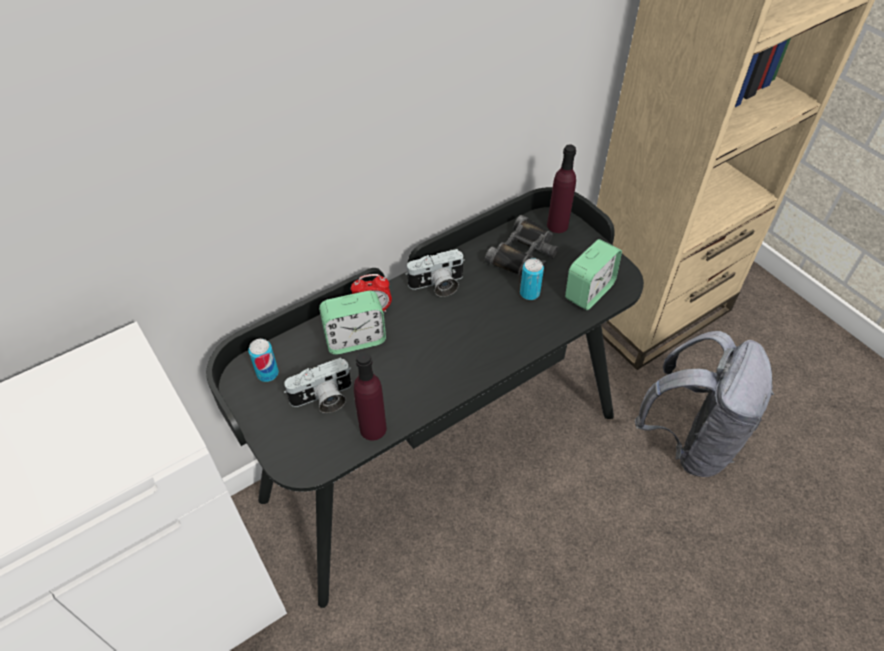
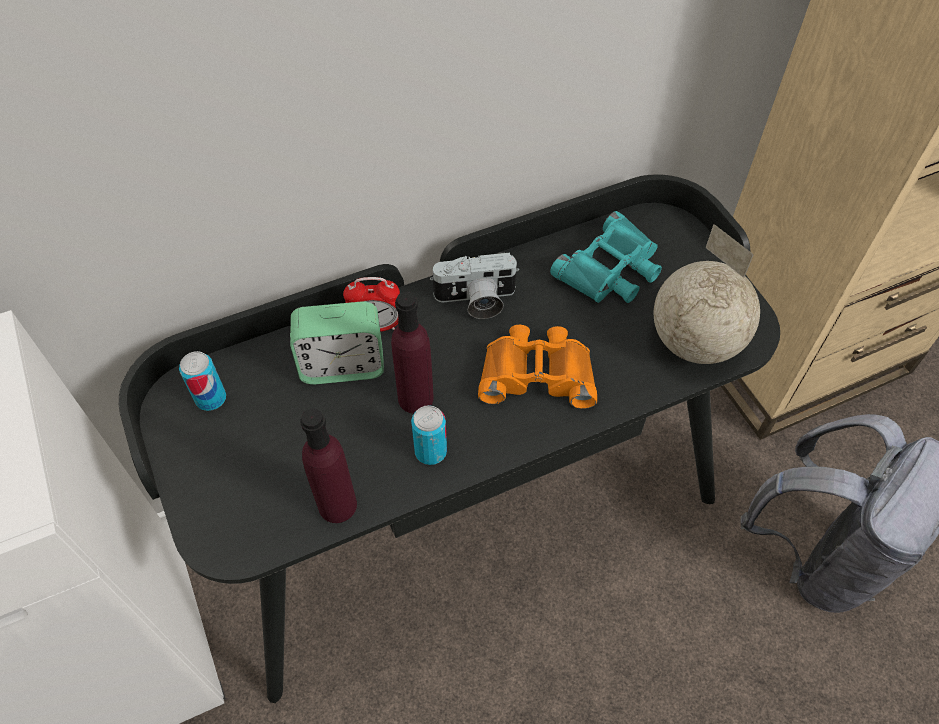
camera: 10 degrees right, 5 degrees up
(323, 399) = (278, 448): camera -> none
(489, 326) = (537, 373): none -> orange binoculars
(524, 253) = (611, 269): black binoculars -> turquoise binoculars
(529, 293) = (606, 331): can -> can (430, 451)
(557, 225) = (668, 233): purple bottle -> purple bottle (415, 398)
(589, 292) = (694, 341): alarm clock -> globe

